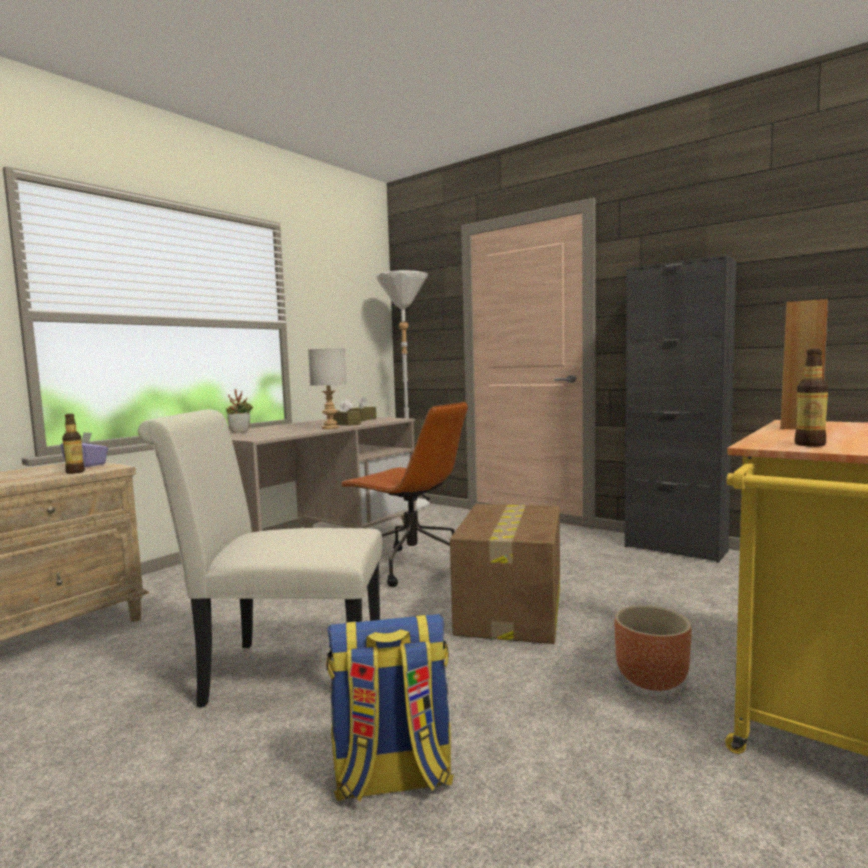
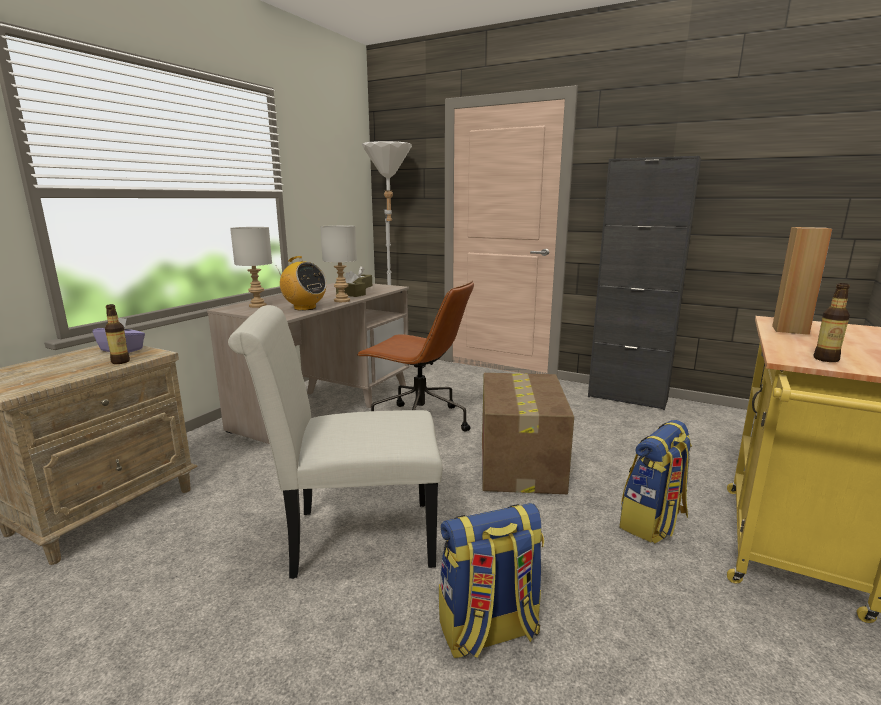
camera: 10 degrees left, 10 degrees up
(241, 432) = (257, 306): potted plant -> grey table lamp
(285, 433) = (304, 308): none -> radio
(651, 680) = (653, 523): brown planter -> backpack

